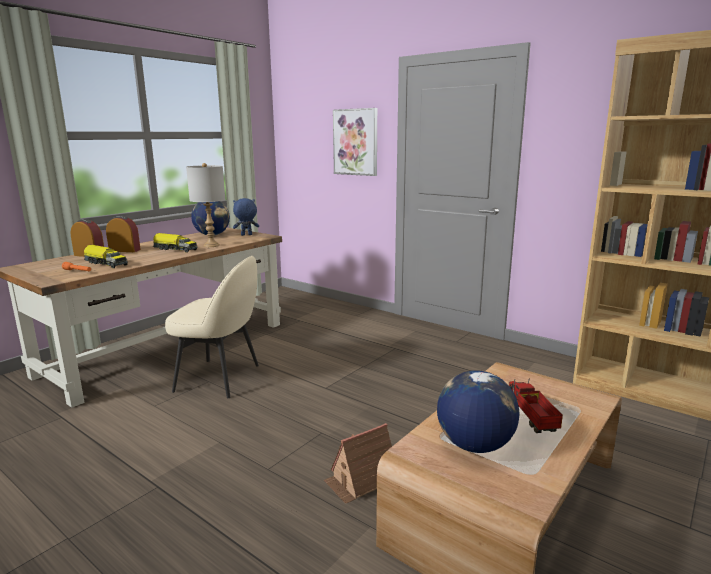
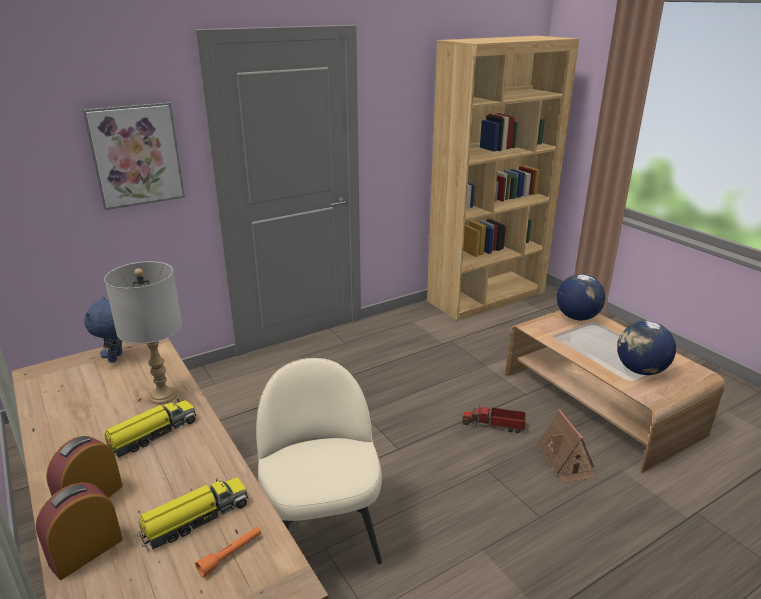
camera: 70 degrees left, 10 degrees up
(212, 235) = (70, 390): globe -> globe (577, 317)
(220, 378) = (323, 536): beige chair -> beige chair turned 45 degrees counterclockwise
(529, 414) = (601, 339): toy truck -> toy truck (495, 425)

